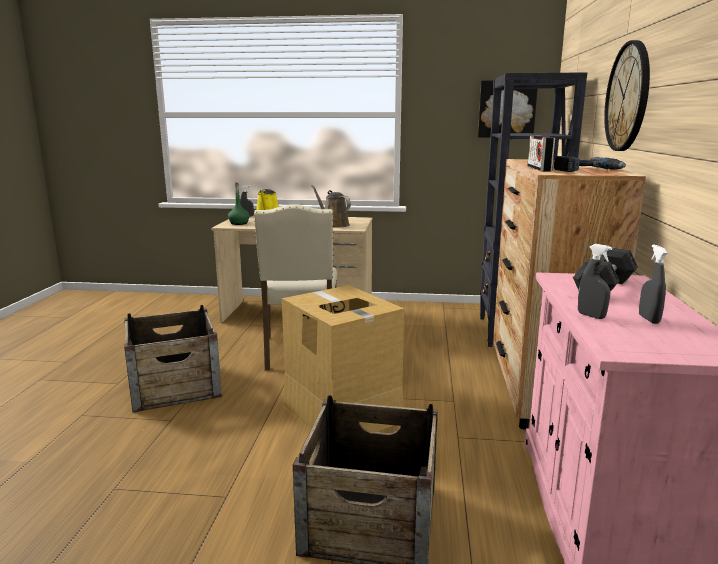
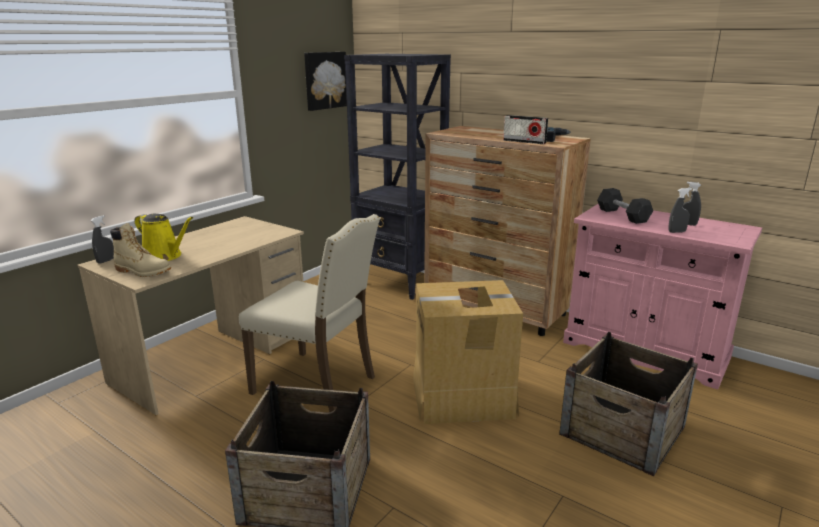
camera: 60 degrees left, 5 degrees up
(239, 223) = (143, 271): green bottle -> beige boot
(333, 224) = (249, 235): brown watering can -> none
(628, 97) = (532, 80): wall clock -> none

